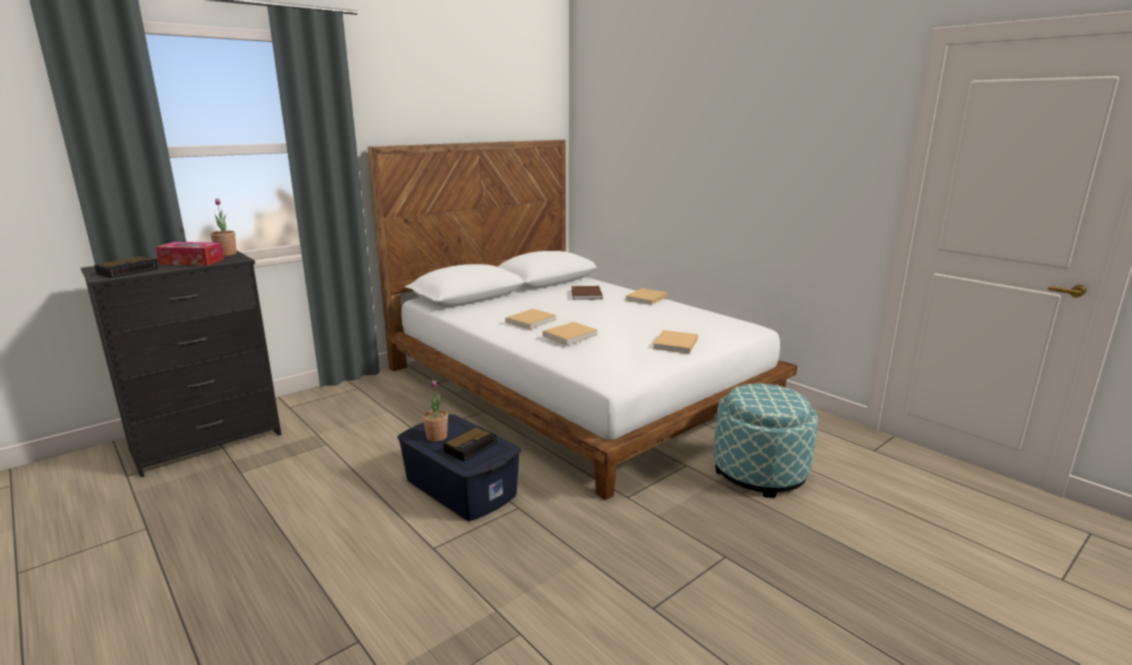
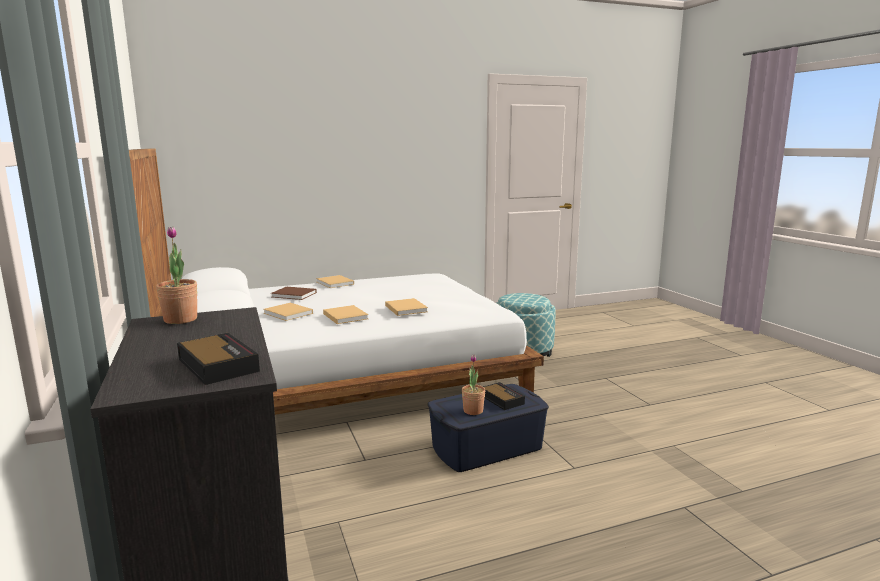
camera: 70 degrees left, 5 degrees down
(192, 262) = (206, 333): tissue box -> none
(675, 344) = (451, 291): beige book -> beige book (289, 313)

